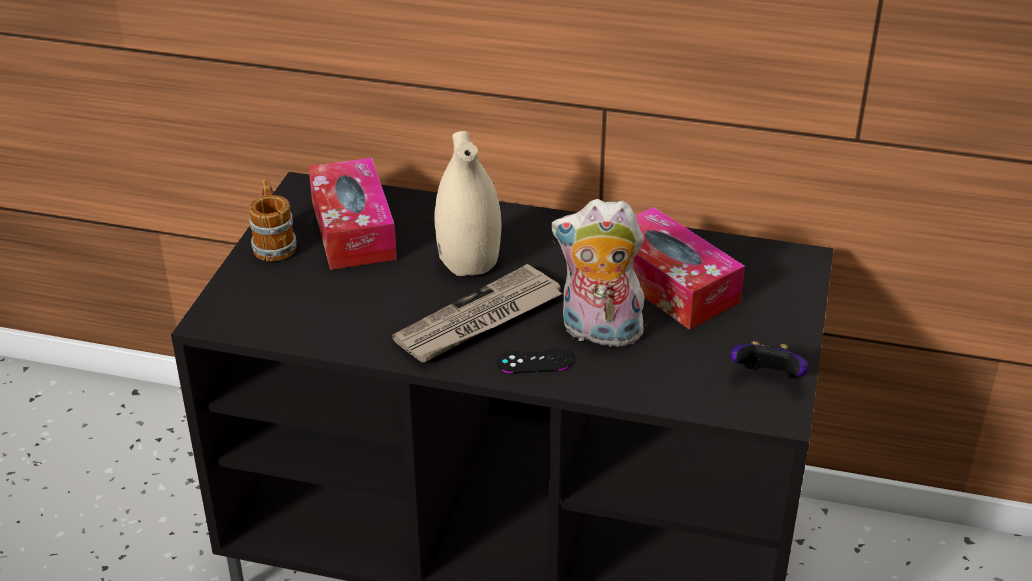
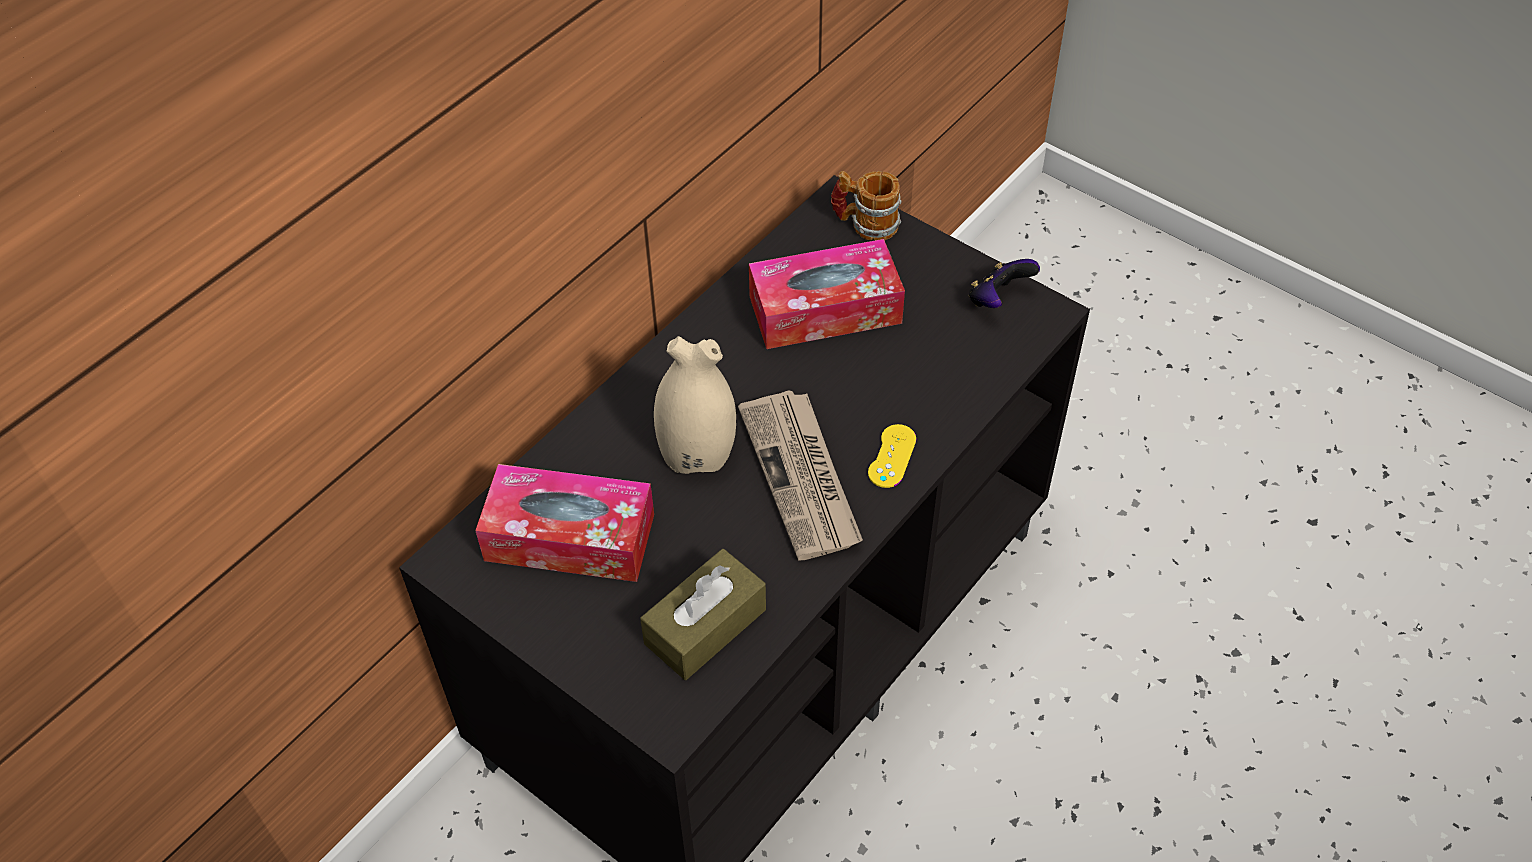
camera: 65 degrees left, 15 degrees up
(274, 243) = (550, 623): mug -> mug (865, 224)
(306, 312) = (705, 626): none -> brown tissue box
(534, 362) = (892, 456): black game controller -> yellow game controller
(598, 333) = (873, 391): plush toy -> none

